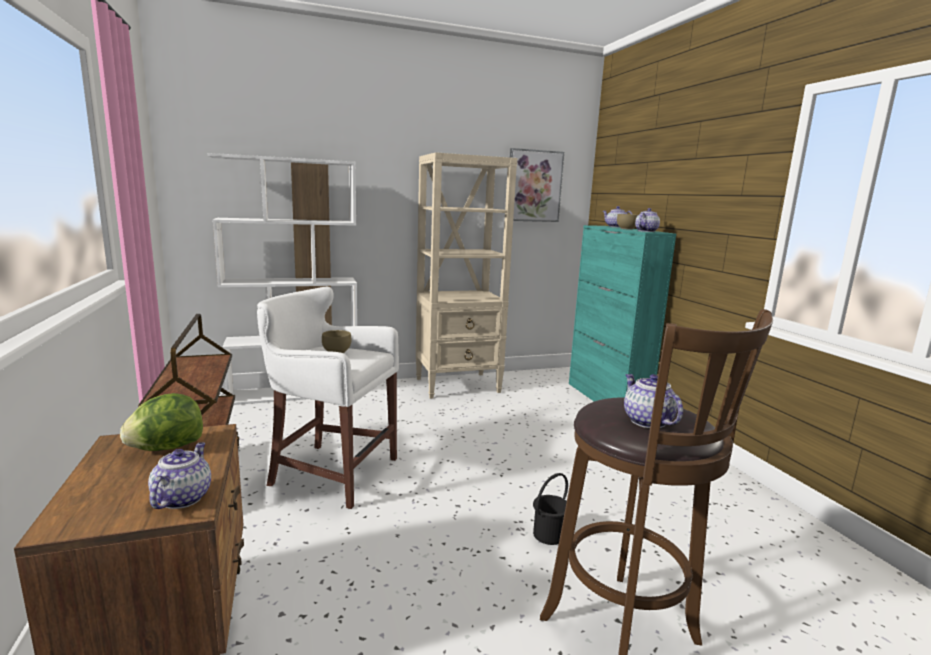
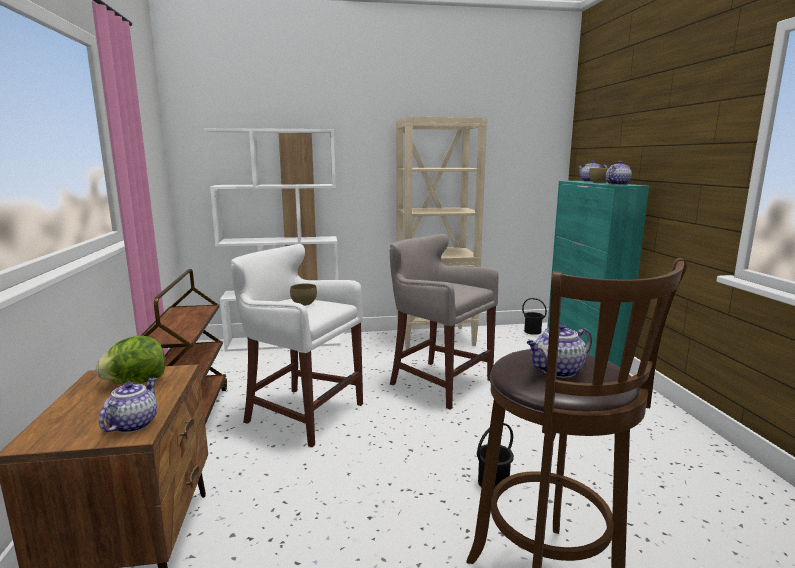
camera: 10 degrees right, 0 degrees up
(470, 432) = (437, 382): none -> grey stool
(534, 186) = (510, 144): picture -> none
(553, 376) = (532, 331): none -> black bucket
(646, 421) = (557, 371): teapot -> teapot turned 105 degrees counterclockwise

